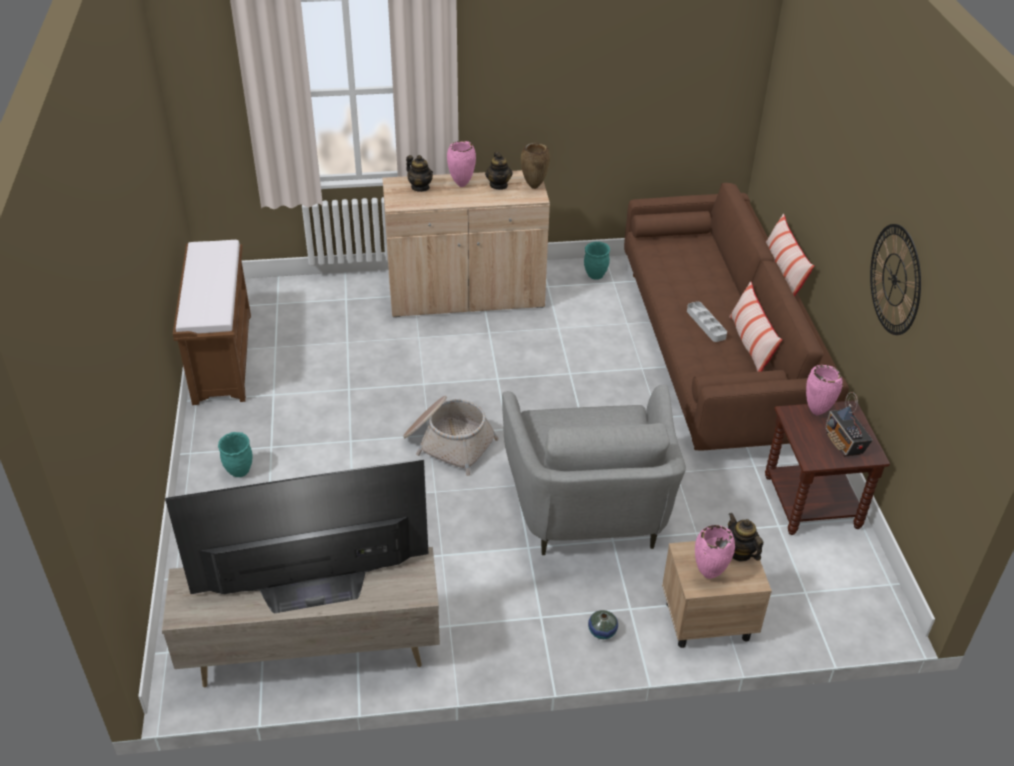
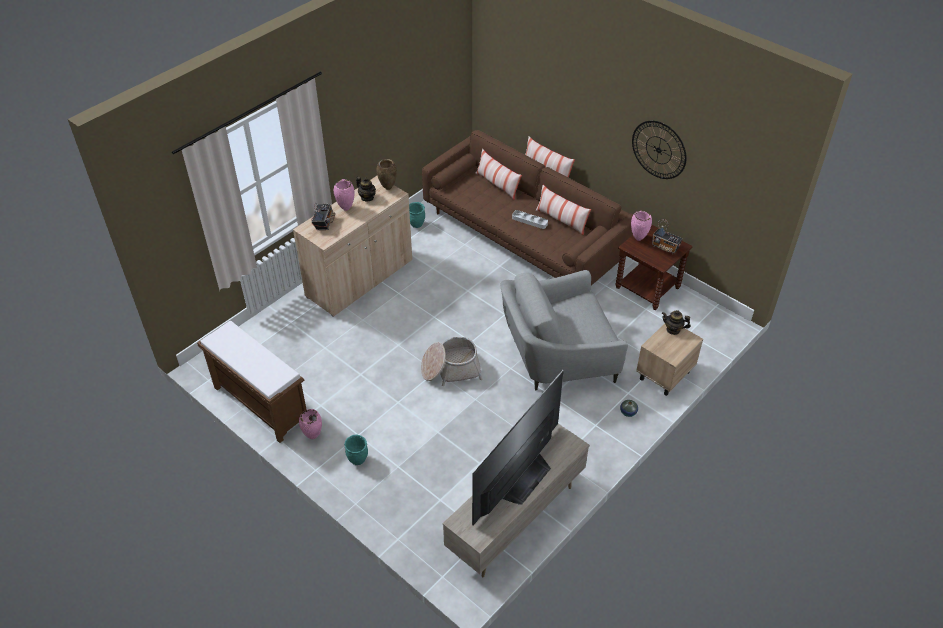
camera: 40 degrees left, 5 degrees up
(420, 187) = (324, 223): teapot -> radio
(589, 509) = (557, 357): grey armchair -> grey armchair turned 120 degrees clockwise
(709, 575) = (673, 349): pink vase -> pink vase (313, 437)
(715, 266) = (497, 184): none -> pillow

